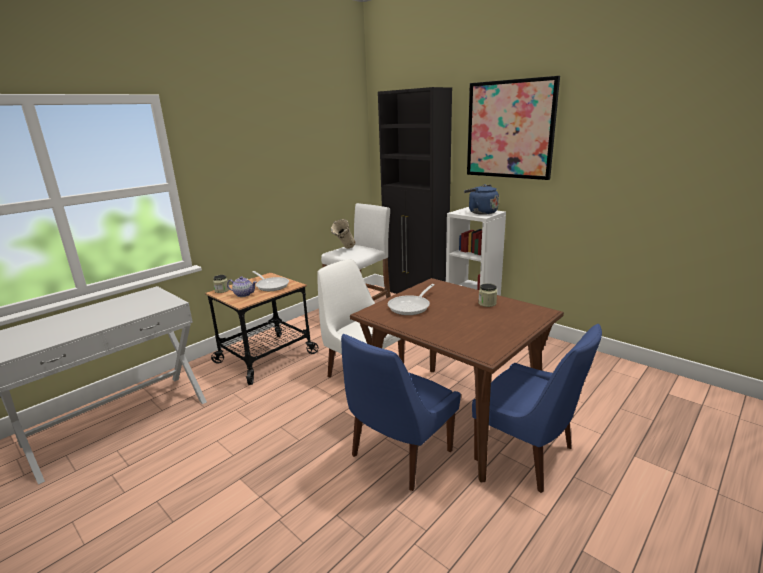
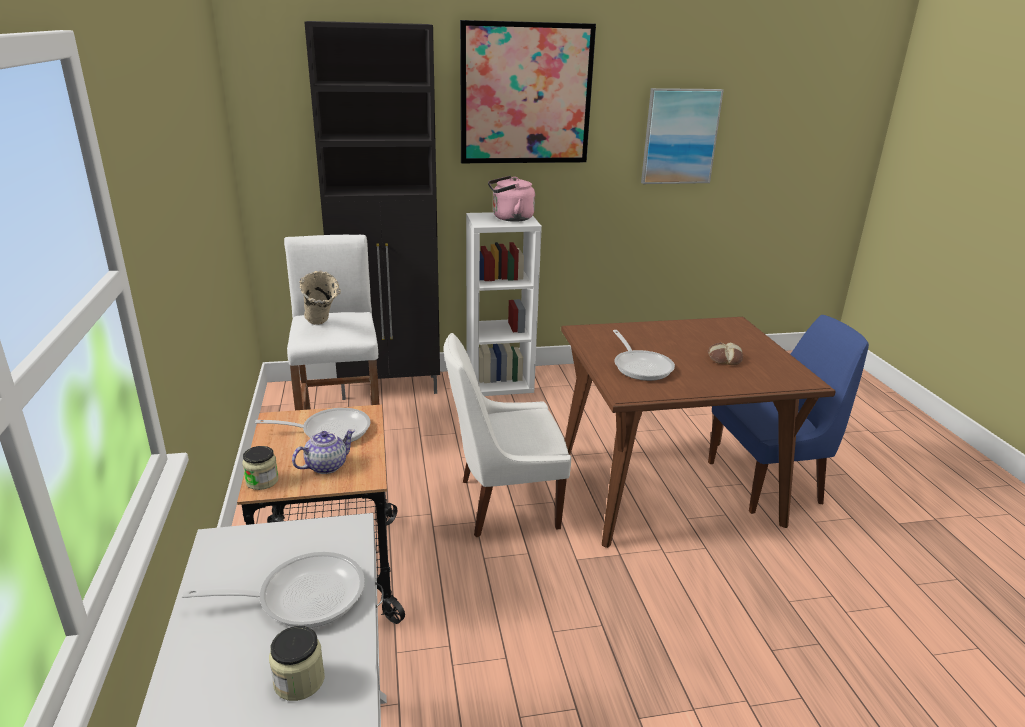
camera: 55 degrees left, 5 degrees up
(126, 311) = (302, 596): none -> frying pan
(399, 455) = (704, 557): blue chair -> none
(470, 323) = (724, 358): none -> bread
(480, 212) = (510, 218): blue kettle -> pink kettle
(487, 303) = (684, 333): jar -> jar (299, 681)
(634, 164) = (680, 136): none -> picture

